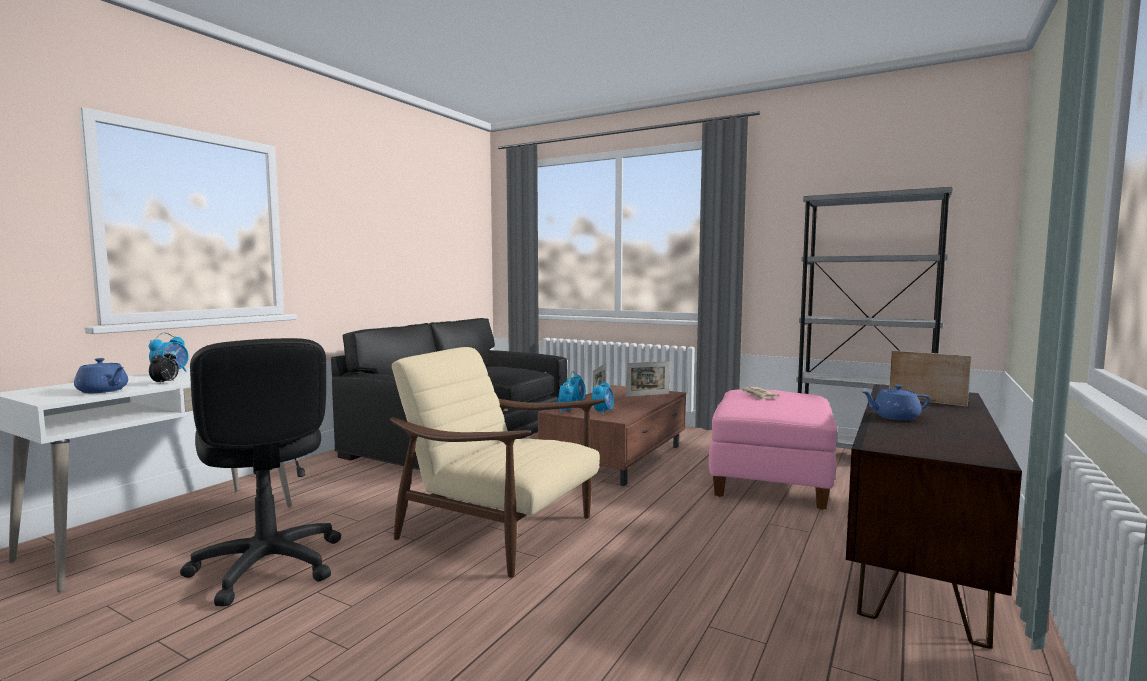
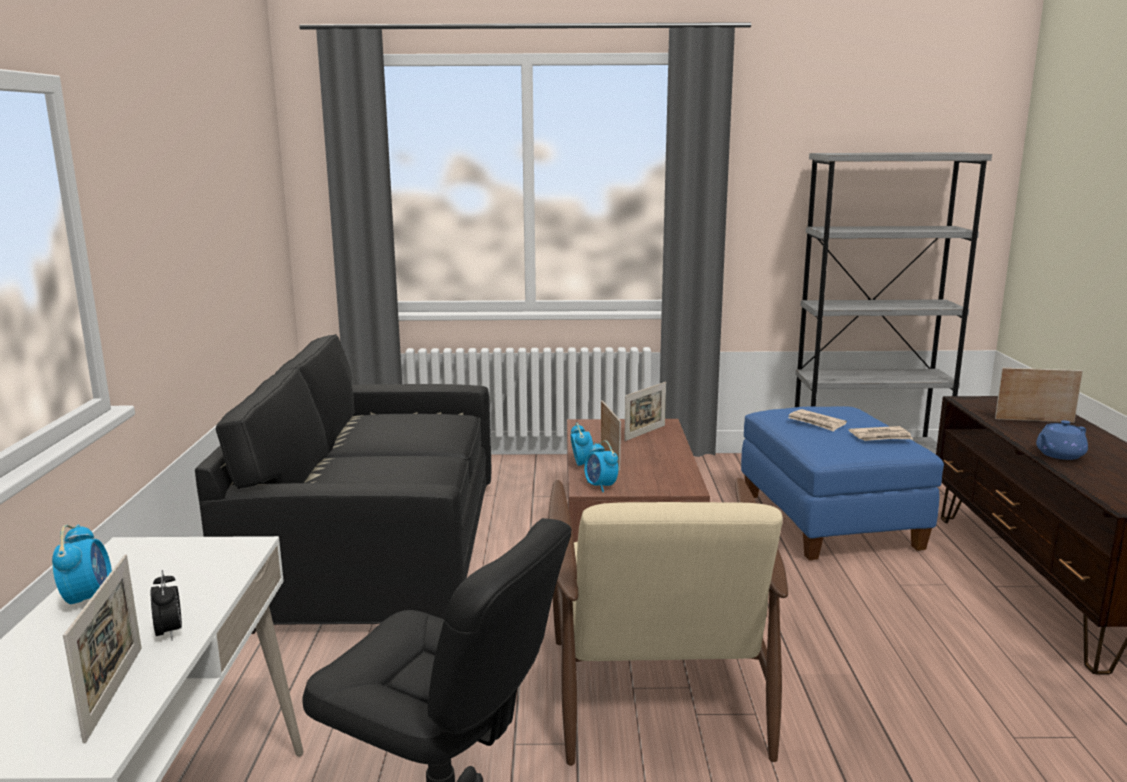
camera: 30 degrees left, 10 degrees up
(103, 391) = (114, 692): blue teapot -> picture frame
(500, 530) = (657, 689): beige armchair -> beige armchair turned 90 degrees counterclockwise
(603, 412) = (649, 478): alarm clock -> none
(769, 480) = (828, 522): pink ottoman -> blue ottoman
(795, 406) = (881, 437): none -> newspaper

